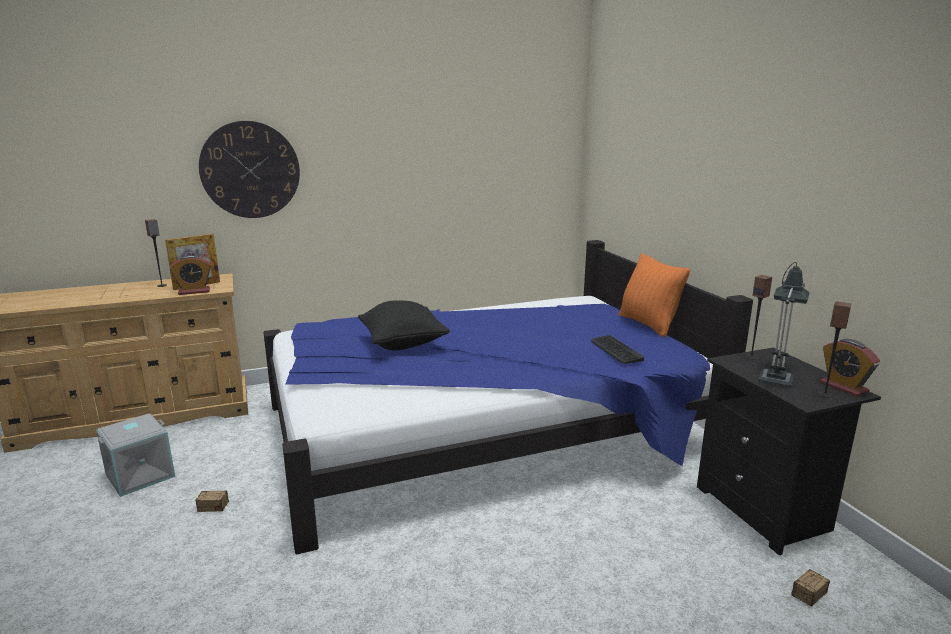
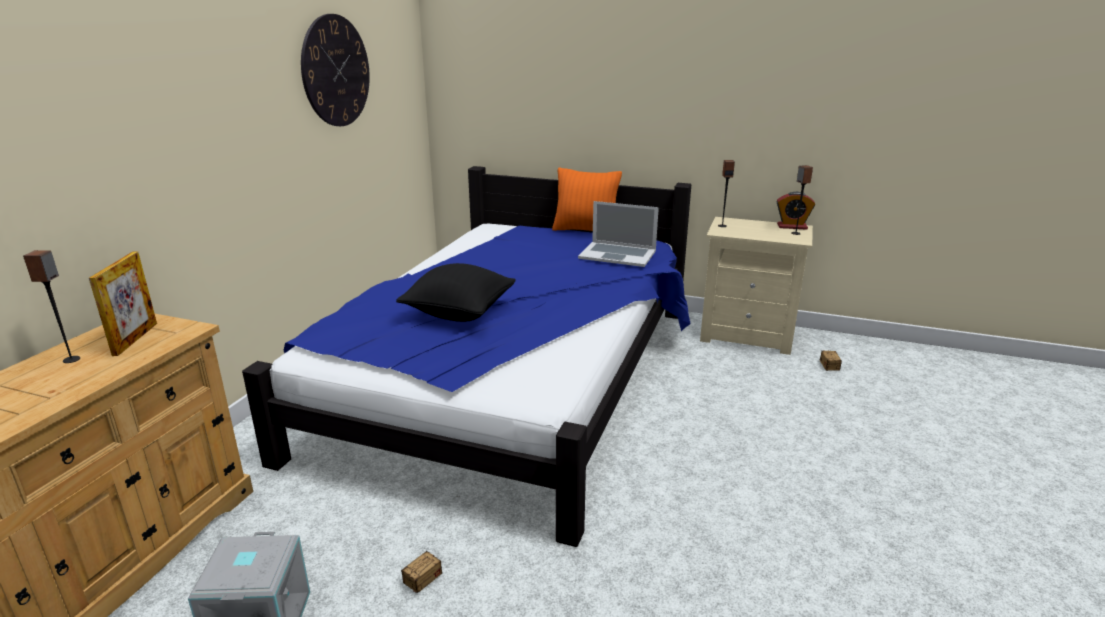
camera: 50 degrees left, 5 degrees up
(194, 291) = (159, 345): alarm clock -> none
(250, 170) = (130, 142): wall clock -> wall clock (336, 71)
(616, 350) = (617, 254): keyboard -> laptop
(766, 510) = (747, 335): black nightstand -> beige nightstand
(776, 376) = (758, 232): table lamp -> none

